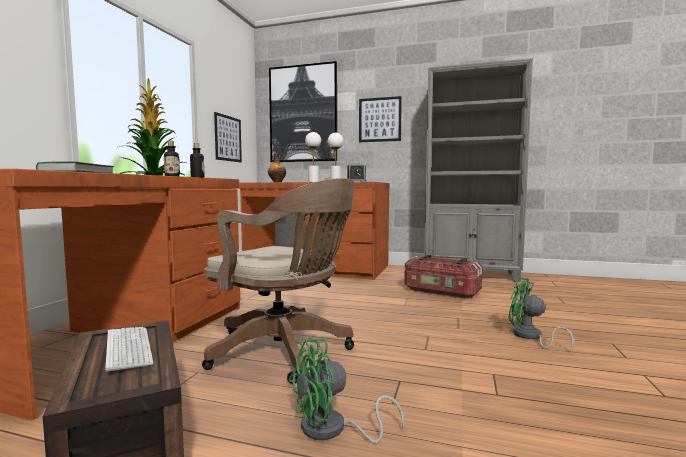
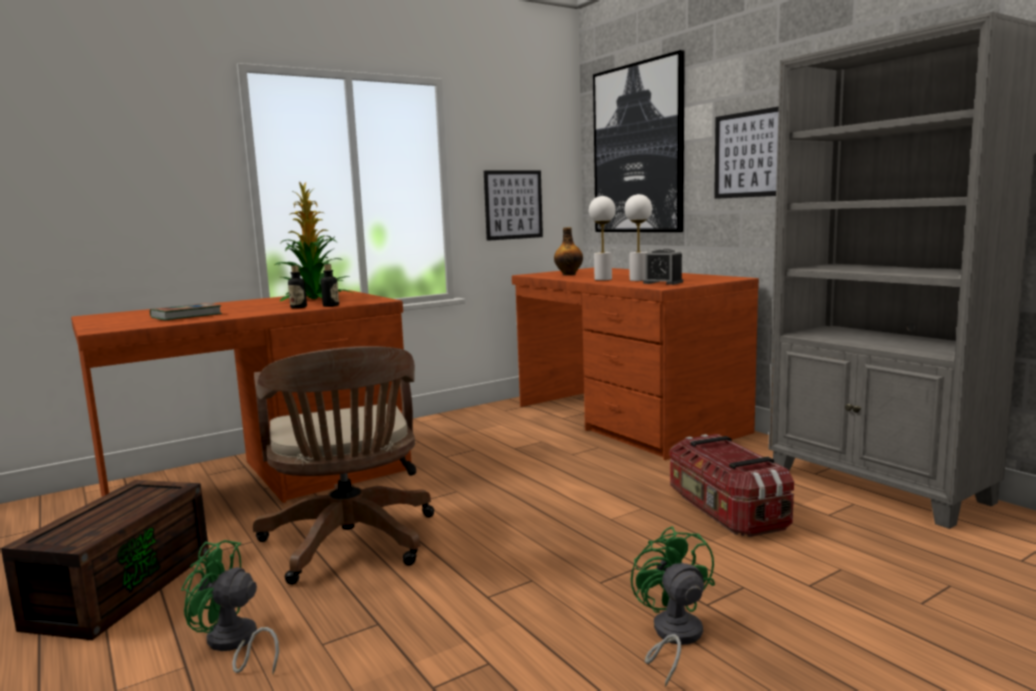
camera: 40 degrees right, 5 degrees up
(128, 348) = (123, 507): keyboard -> none

